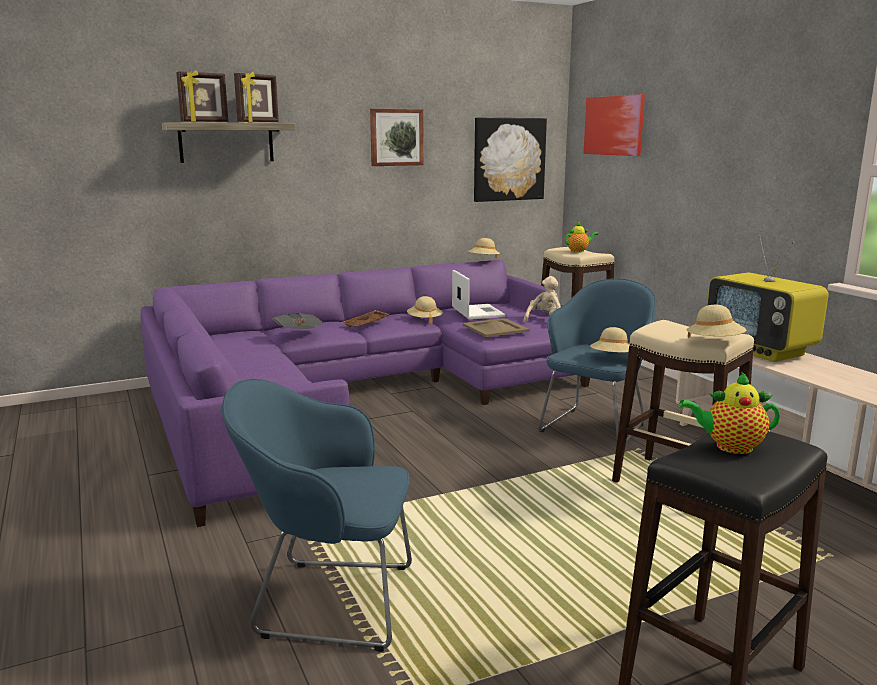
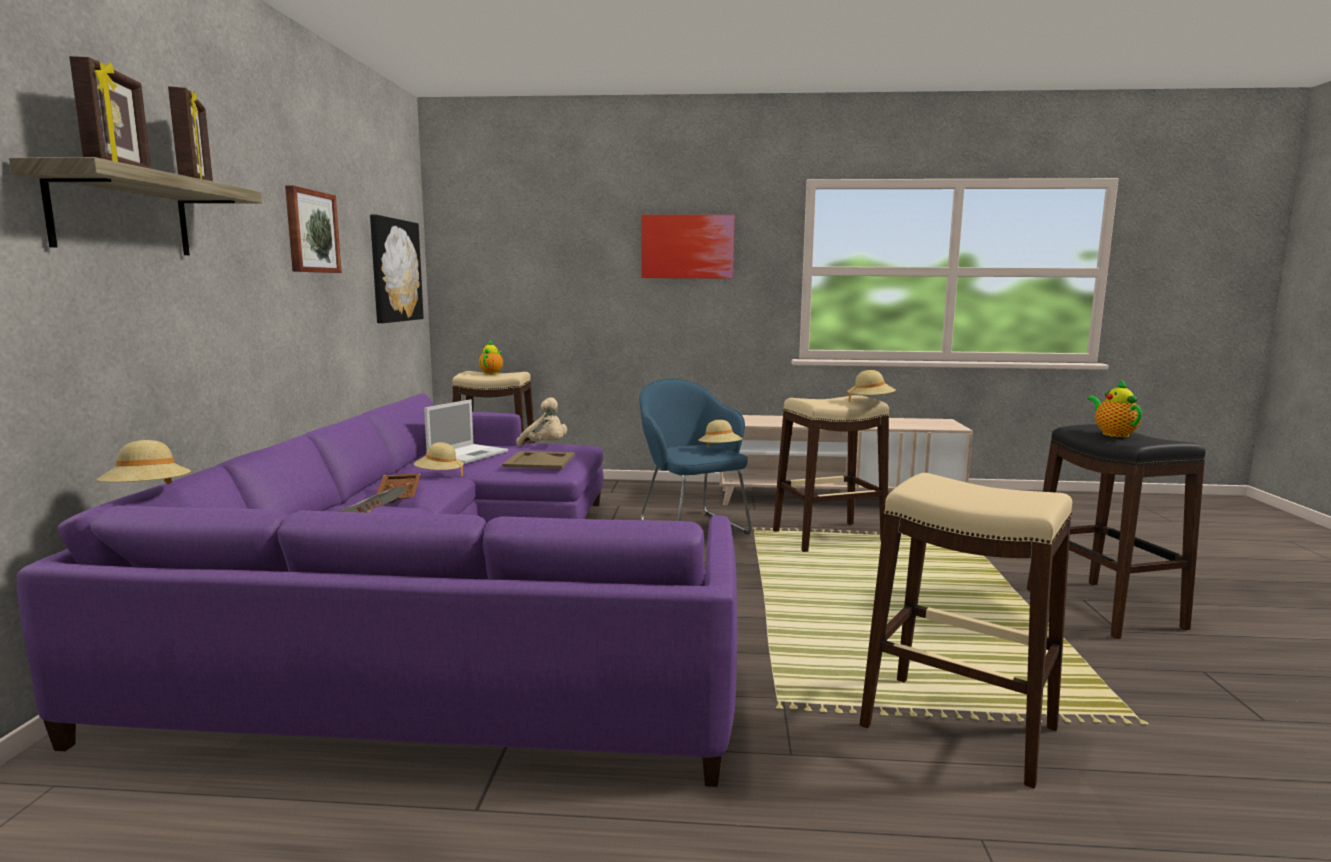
camera: 60 degrees left, 5 degrees down
(328, 601) = (957, 726): blue armchair -> beige stool
(477, 312) = (469, 454): laptop -> laptop turned 105 degrees clockwise
(483, 260) = (412, 396): beige hat -> beige hat (148, 494)
(544, 321) = (545, 446): beige plush toy -> beige plush toy turned 150 degrees clockwise
(614, 125) = (510, 235): picture -> picture (687, 247)
(729, 447) = (1113, 434): teapot -> teapot turned 135 degrees clockwise
(761, 350) = (778, 420): television -> none

